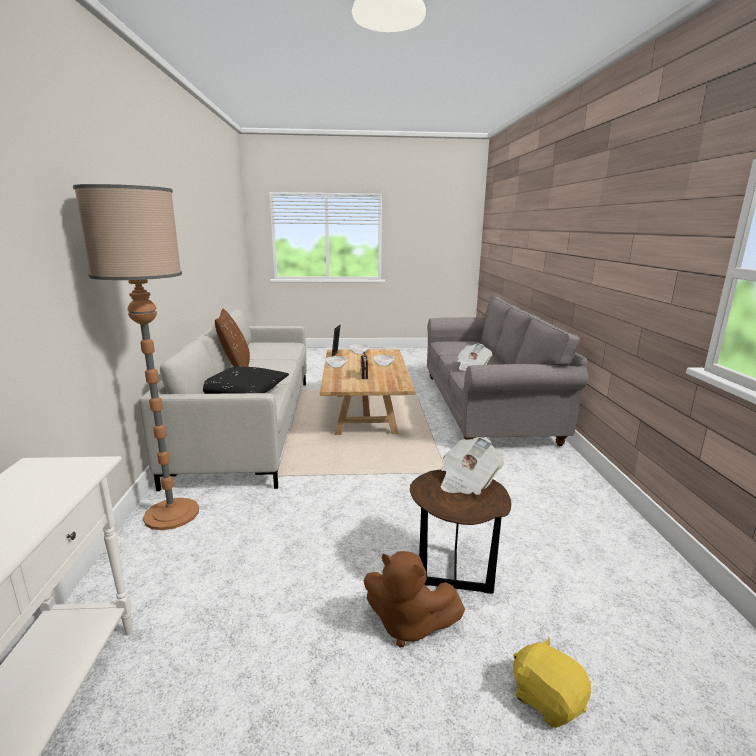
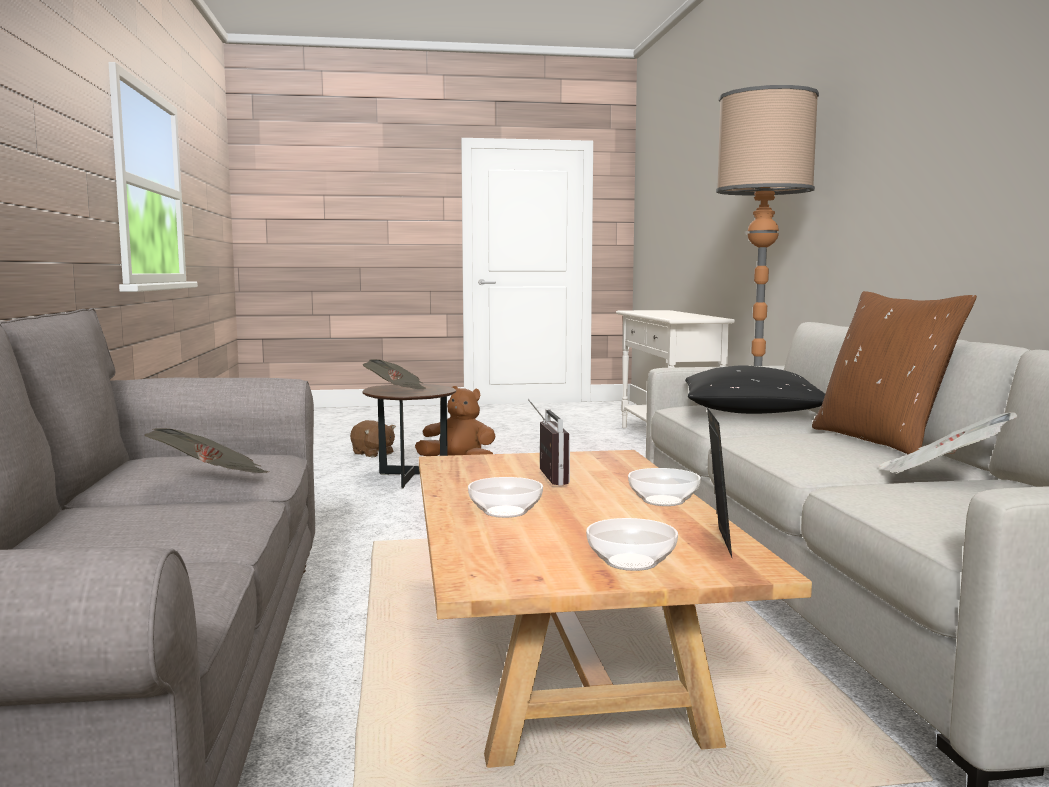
camera: 175 degrees right, 10 degrees down
(257, 355) = (941, 475): none -> newspaper
(547, 699) = (373, 453): yellow plush toy -> brown plush toy

